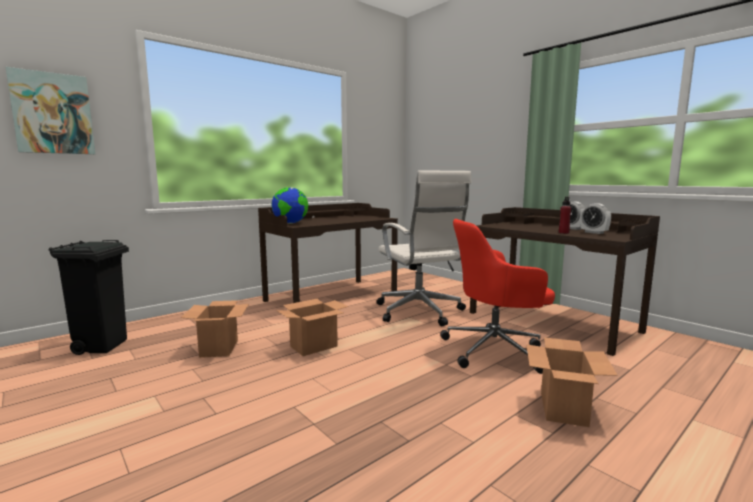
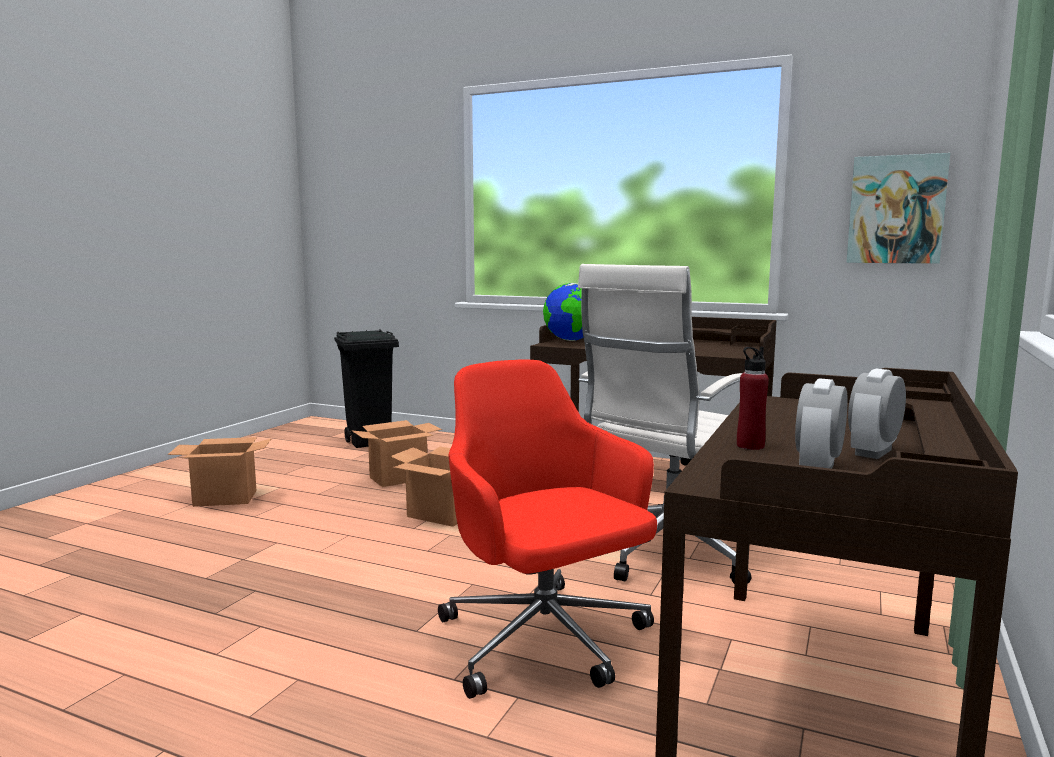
camera: 65 degrees right, 0 degrees up
(53, 113) = (392, 197): picture -> picture (896, 210)
(564, 409) = (329, 726): cardboard box -> cardboard box (224, 499)

